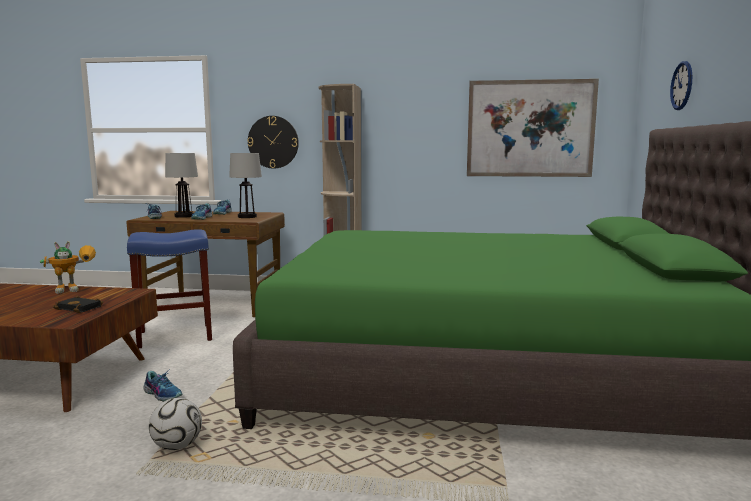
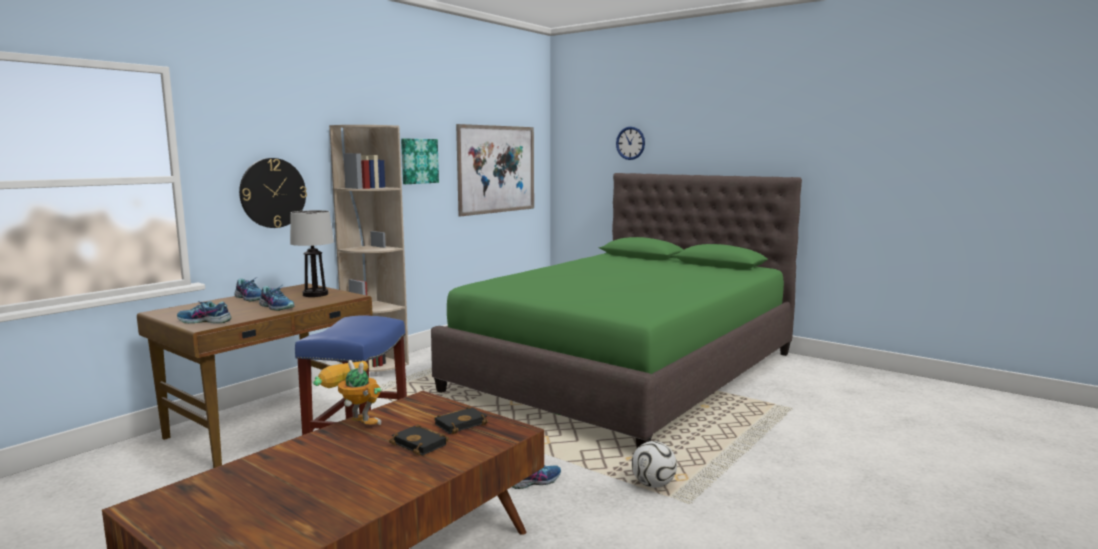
camera: 60 degrees left, 0 degrees up
(36, 307) = (421, 444): none -> black book
(76, 289) = (353, 424): toy robot -> toy robot turned 60 degrees counterclockwise
(184, 216) = (233, 311): table lamp -> none
(417, 119) = (418, 161): none -> picture

